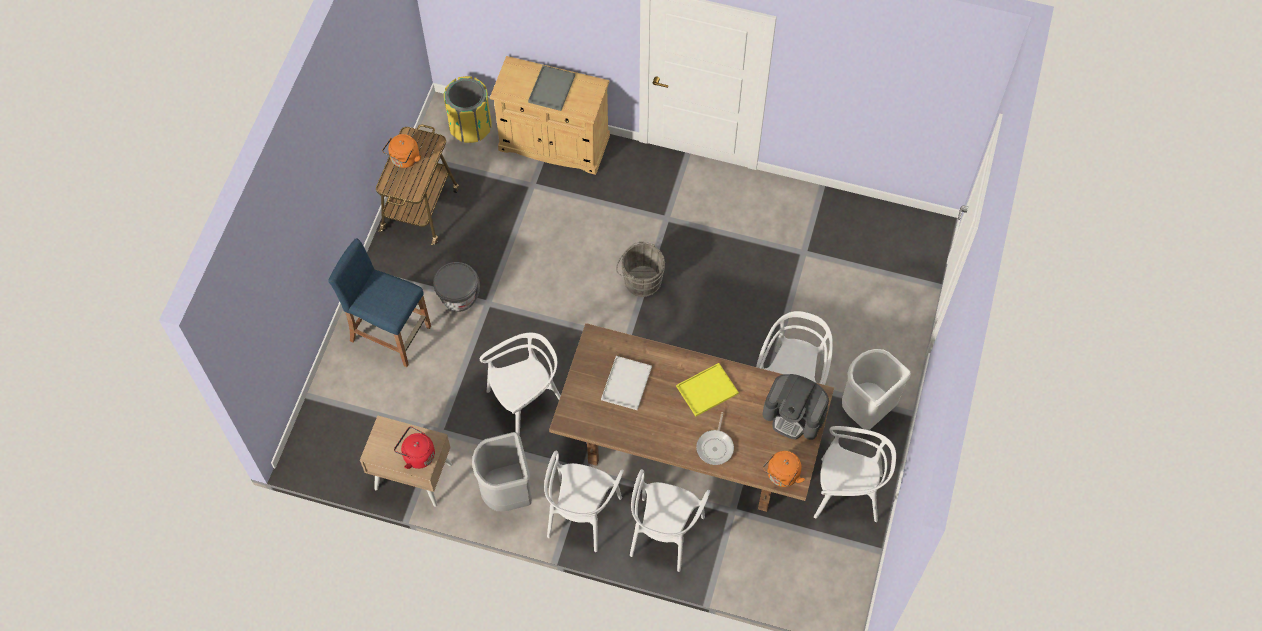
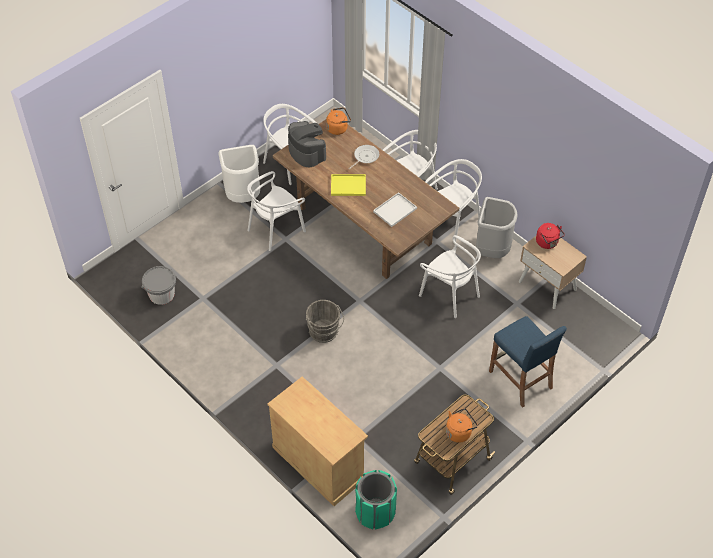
camera: 150 degrees left, 10 degrees down
(458, 296) = (458, 382): grey bucket -> grey bucket (161, 294)
(470, 126) = (375, 512): yellow trash can -> green trash can
(526, 402) = (449, 294): white chair -> white chair turned 135 degrees counterclockwise
(552, 89) = (316, 417): grey tray -> none

